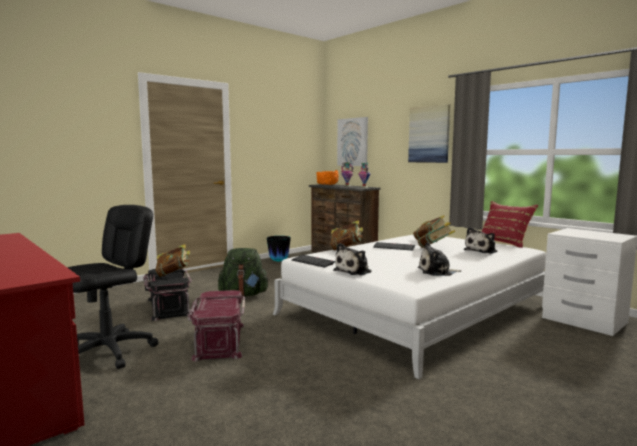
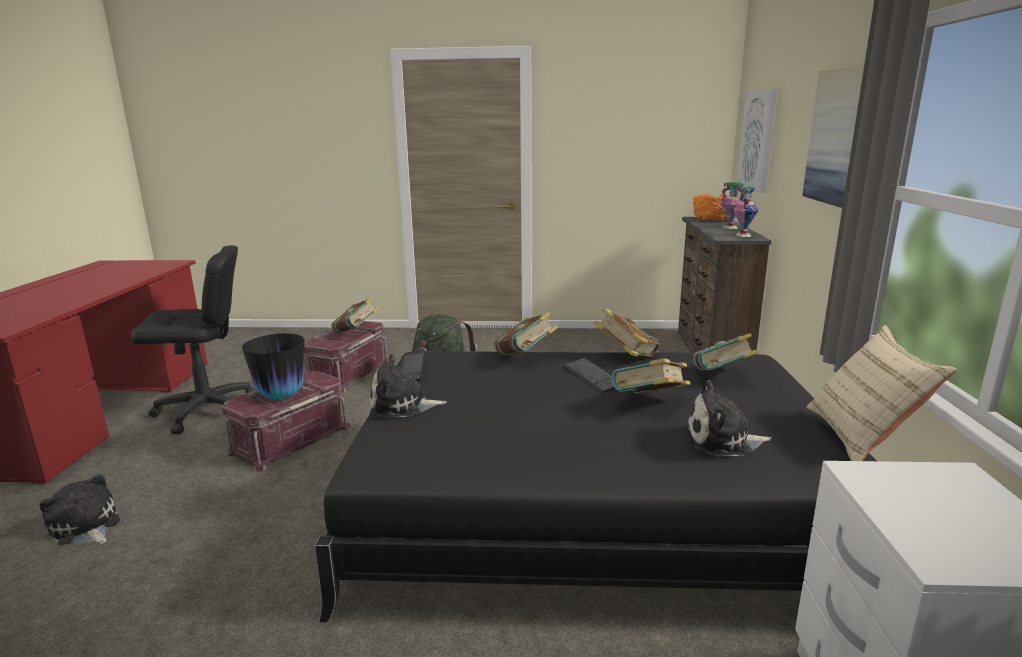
camera: 45 degrees right, 10 degrees up
(168, 307) = (347, 372): black storage box -> red storage box
(279, 261) = (595, 338): vase -> vase (281, 396)
(381, 241) = (626, 356): none -> book
(416, 309) = (591, 503): white bed -> black bed
(437, 272) = (497, 456): plush toy -> plush toy (85, 527)
(504, 242) = (862, 437): red pillow -> beige pillow

